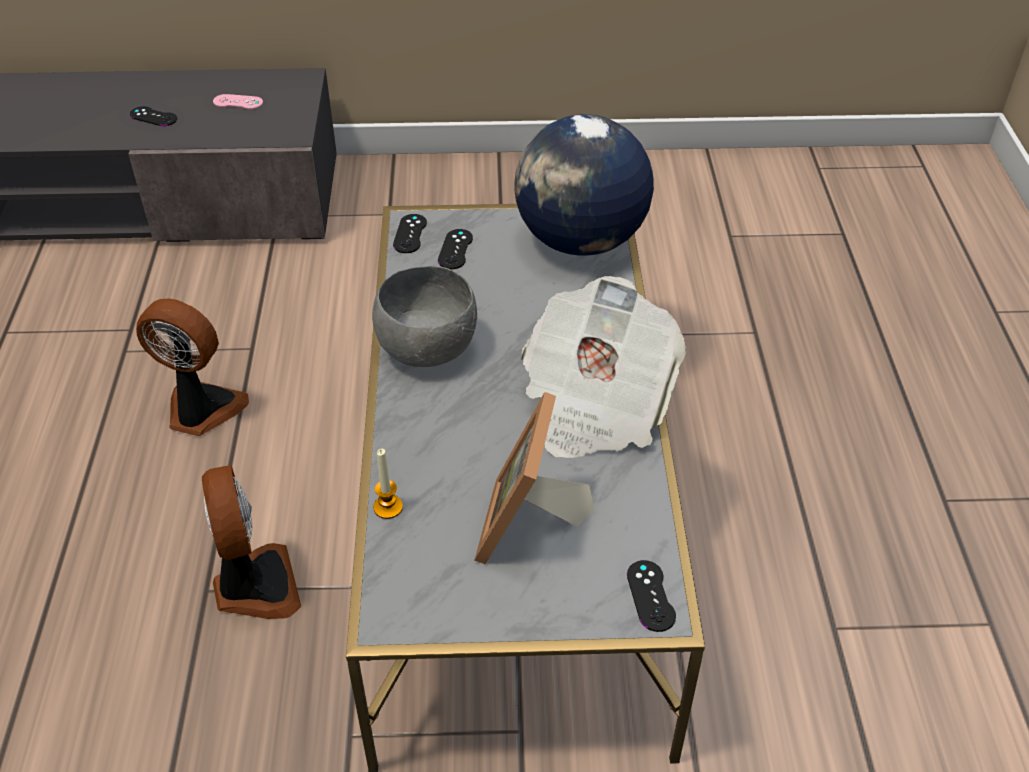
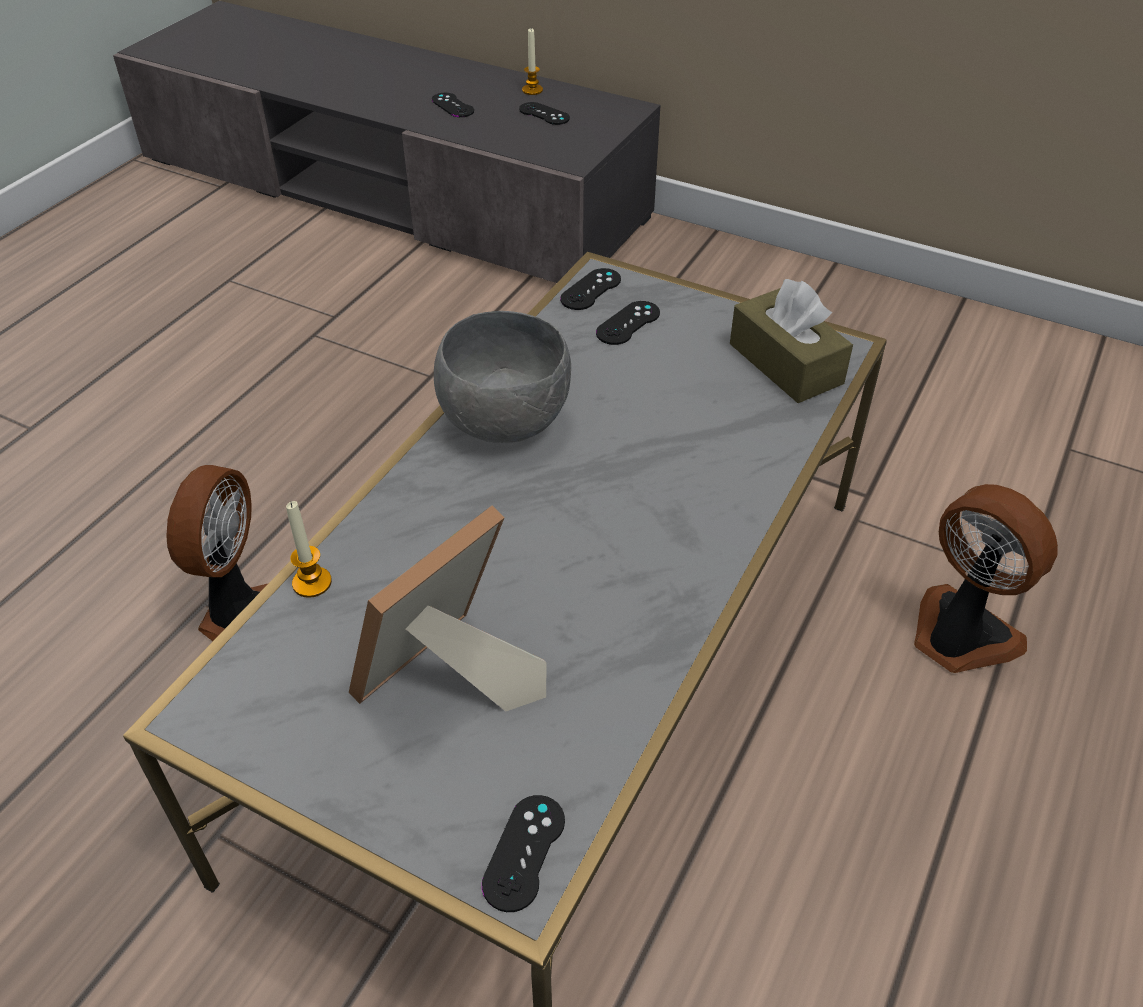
camera: 30 degrees right, 0 degrees up
(201, 410) = (337, 419): fan -> fan (958, 636)
(211, 84) = (532, 90): none -> candle
(238, 102) = (544, 114): pink game controller -> black game controller
(579, 241) = (785, 363): globe -> brown tissue box
(596, 402) = (653, 564): newspaper -> none

